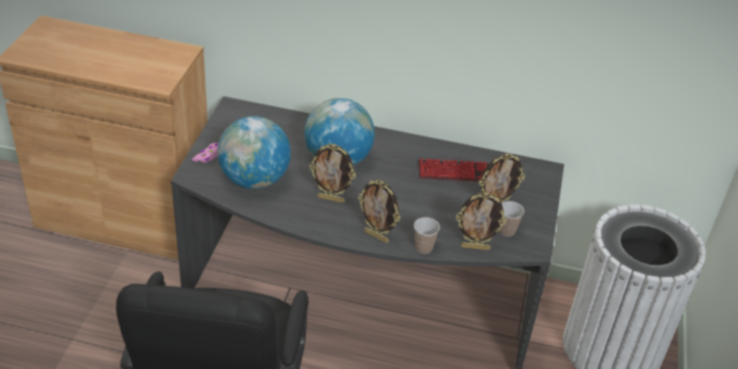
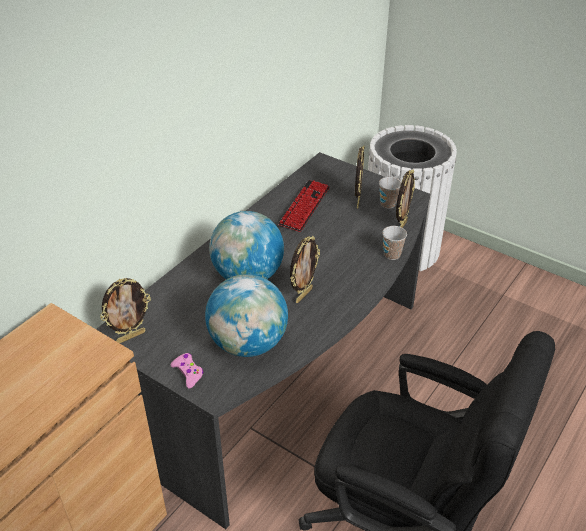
camera: 65 degrees left, 0 degrees up
(377, 236) = (367, 278): picture frame -> picture frame (131, 336)

